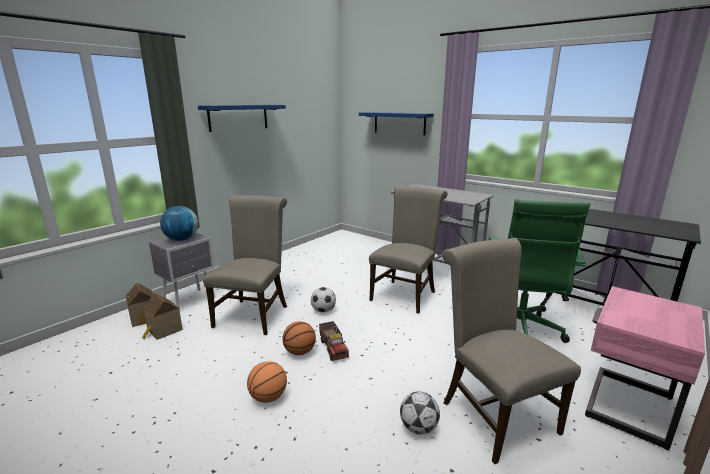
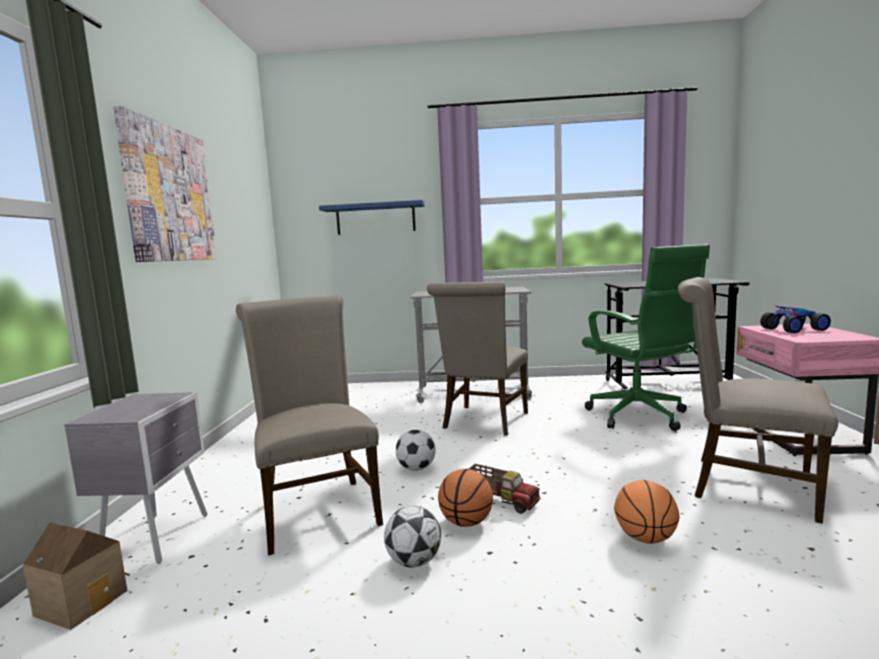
camera: 35 degrees left, 10 degrees down
(163, 330) = (167, 601): toy house -> none
(182, 239) = (141, 405): globe -> none
(238, 117) = (169, 194): blue shelf -> picture
(268, 397) = (520, 593): basketball -> basketball (645, 538)
(405, 294) = (483, 422): beige chair -> beige chair turned 150 degrees counterclockwise
(418, 428) = (720, 529): football -> football (414, 561)
(650, 308) = (794, 329): none -> toy car

